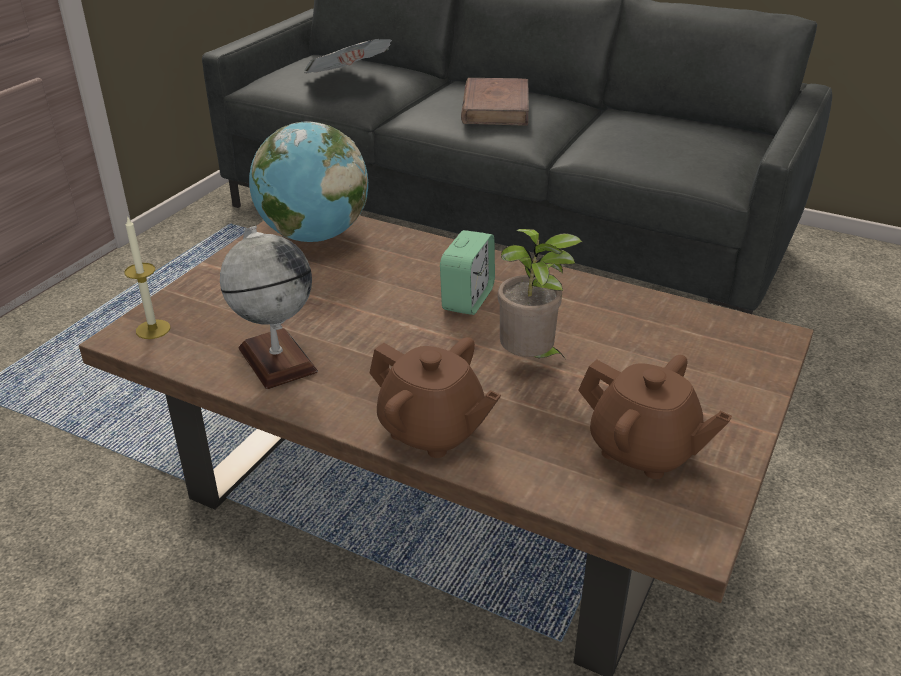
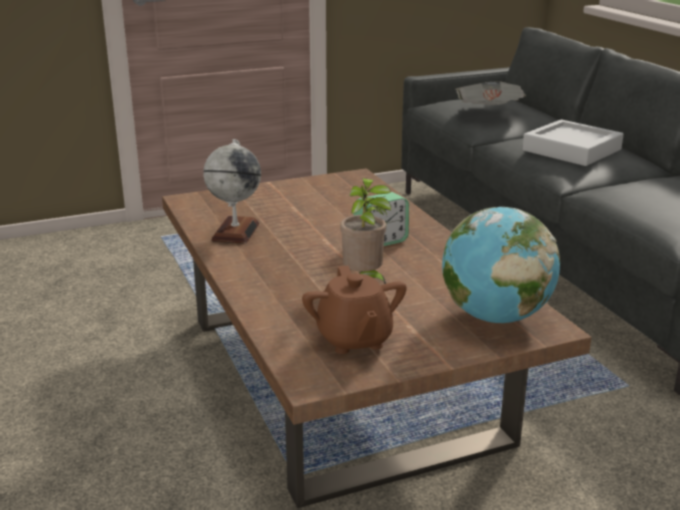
camera: 40 degrees right, 10 degrees down
(153, 329) = (201, 200): candle -> none
(313, 236) = (345, 187): globe -> globe (495, 317)
(432, 431) = (258, 286): brown teapot -> none
(495, 107) = (571, 150): brown book -> grey tray

